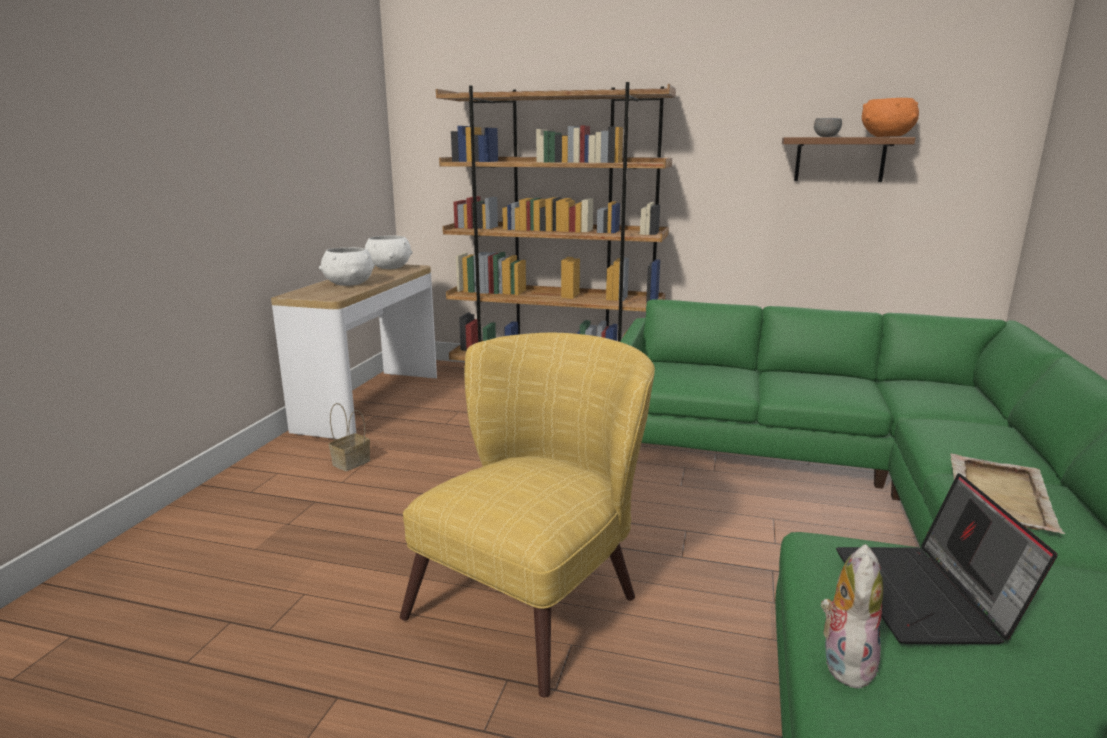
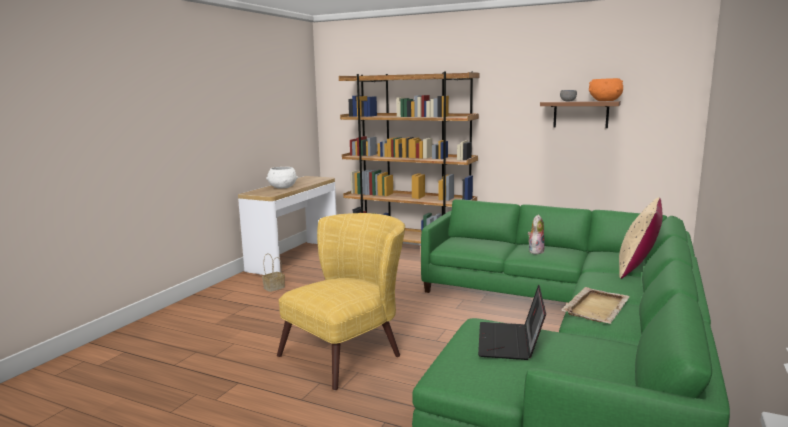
camera: 10 degrees right, 5 degrees down
(389, 268) = (310, 178): white bowl -> none
(844, 661) = (451, 362): plush toy -> plush toy (535, 251)
(985, 410) = (637, 268): none -> beige pillow

